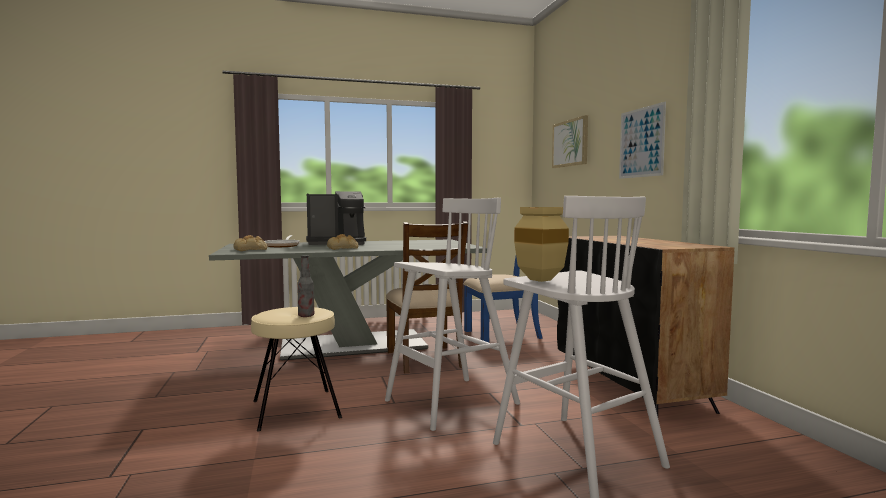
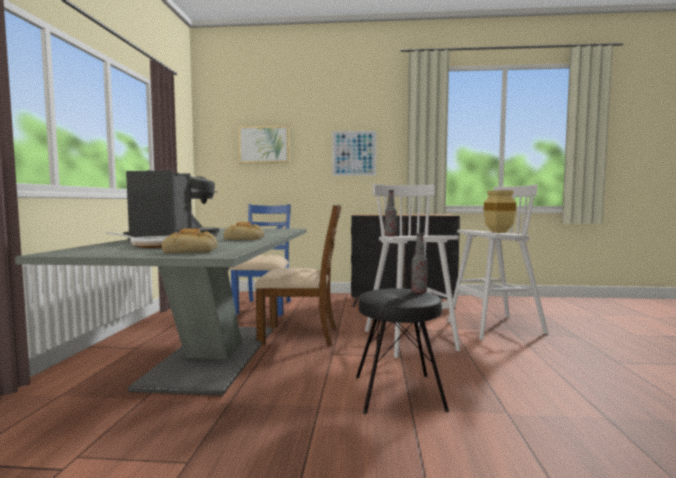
camera: 70 degrees left, 0 degrees up
(295, 409) = (399, 393): beige stool -> black stool
(422, 261) = (390, 235): none -> bottle

